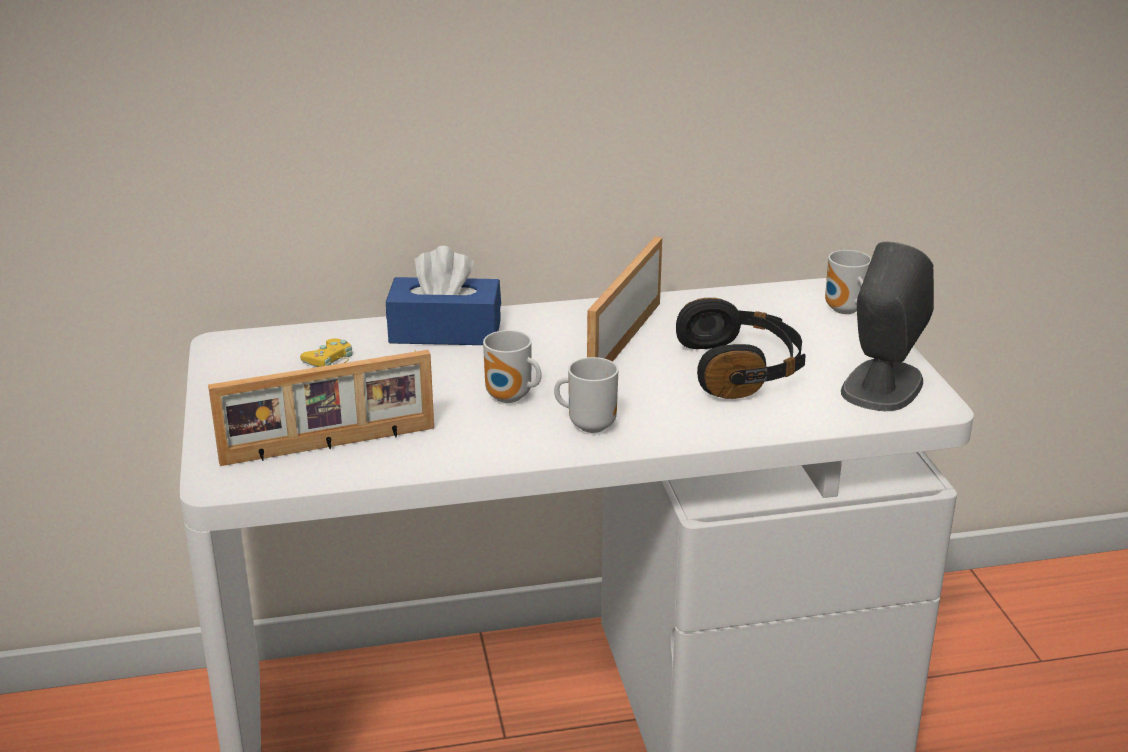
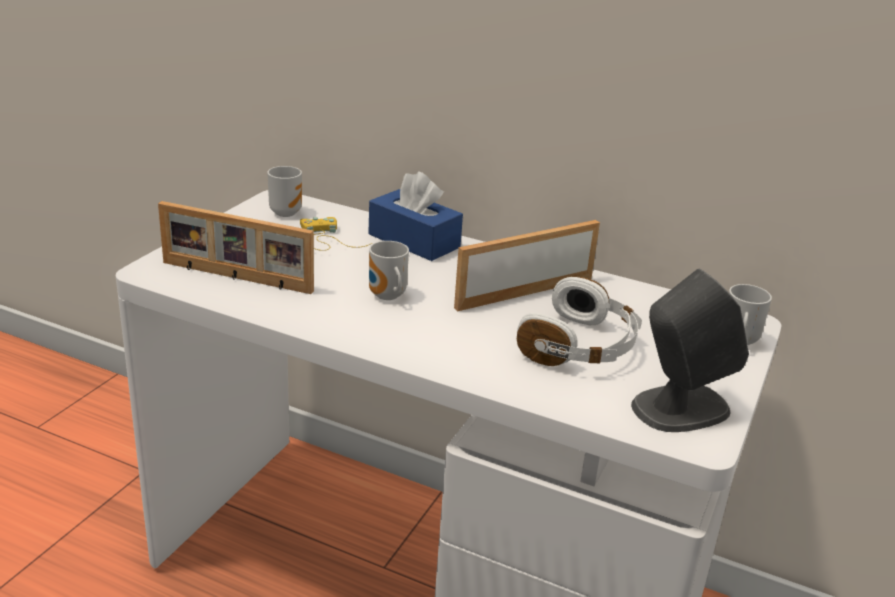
camera: 35 degrees right, 0 degrees up
(589, 424) = (410, 335): mug -> mug (285, 212)
(741, 369) = (580, 347): black headphones -> white headphones

